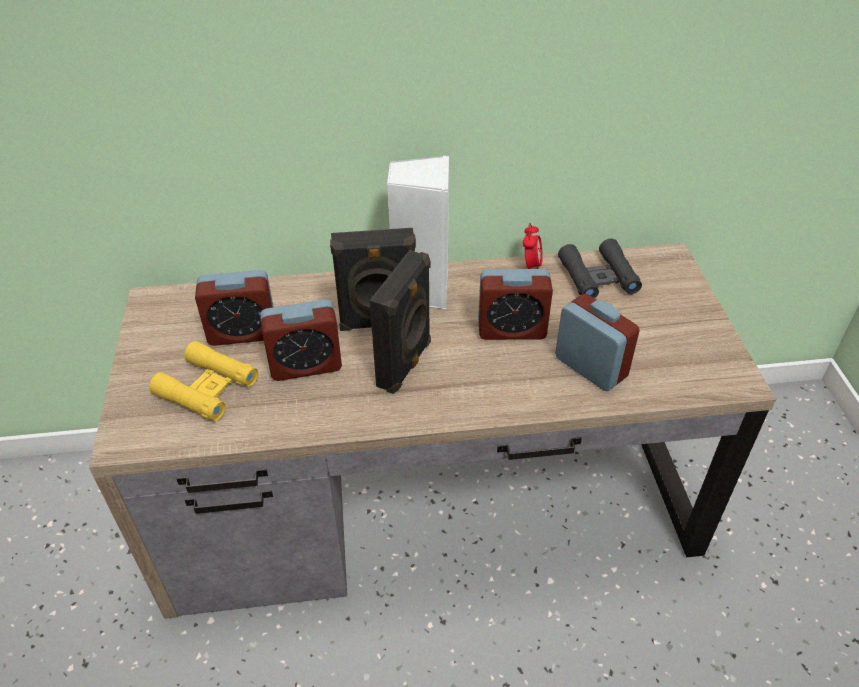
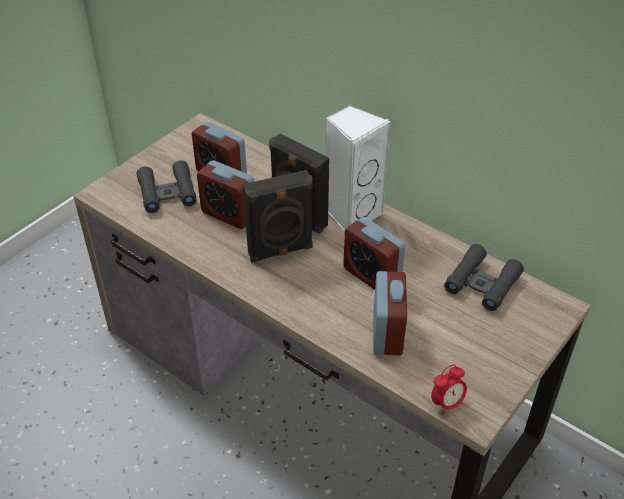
camera: 45 degrees right, 0 degrees up
(207, 388) = (167, 193): yellow binoculars -> black binoculars
(531, 266) = (445, 246): alarm clock -> alarm clock (447, 403)

